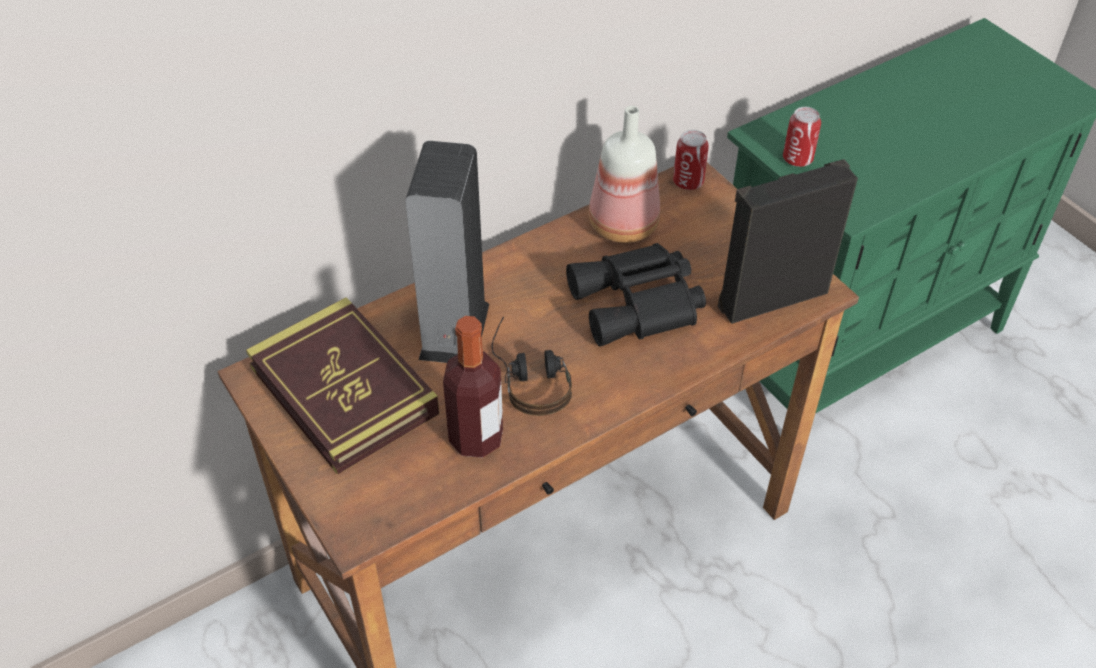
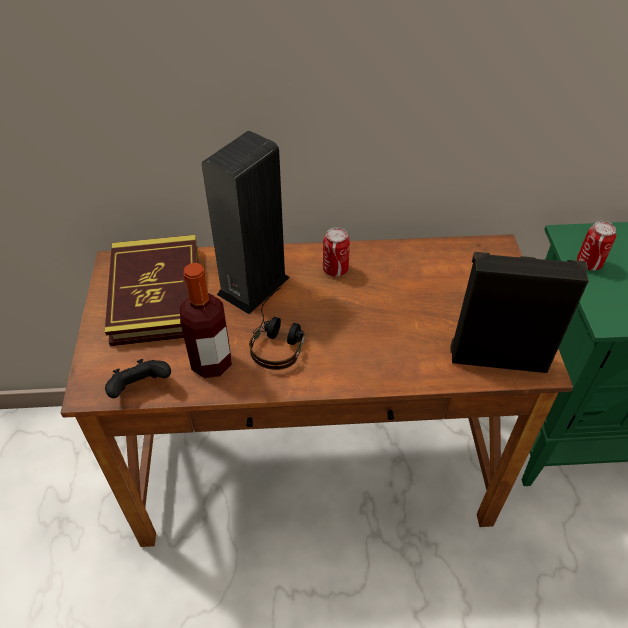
camera: 30 degrees right, 0 degrees up
(416, 503) = (141, 388): none -> black game controller
(621, 224) = (420, 260): bottle -> none
(639, 305) = (392, 320): black binoculars -> none
(688, 182) = (491, 249): can -> can (335, 269)

